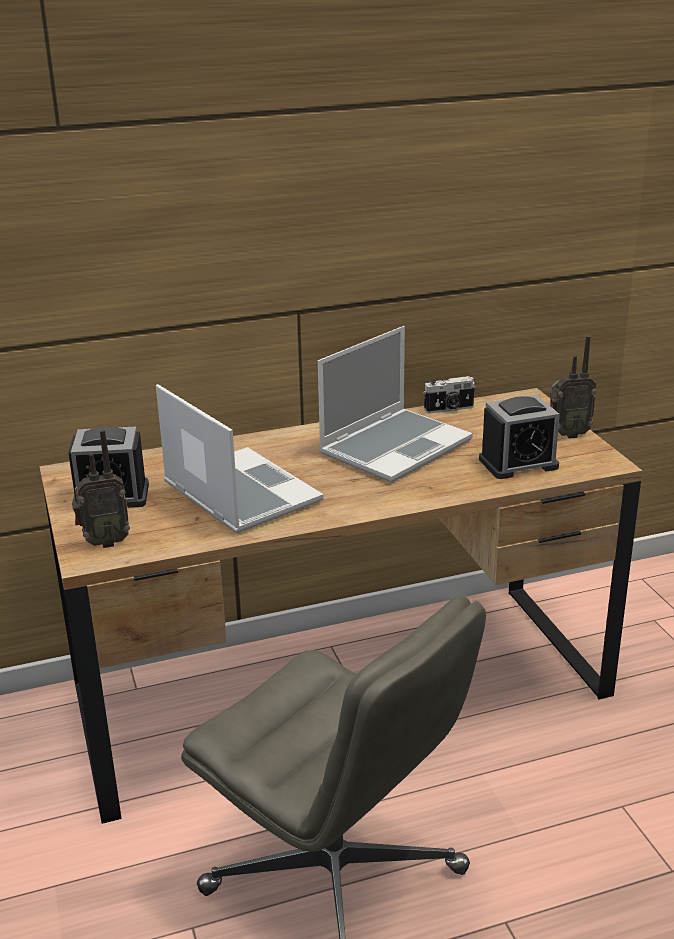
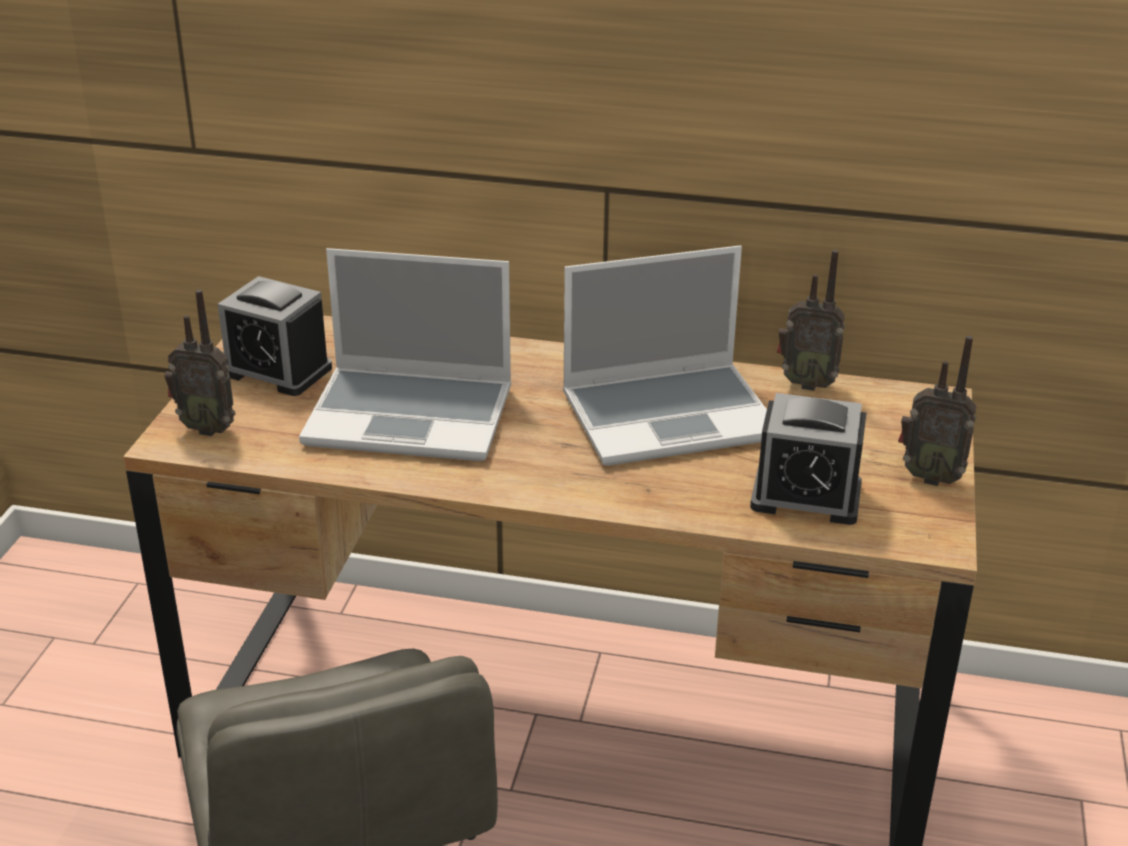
camera: 30 degrees right, 5 degrees up
(238, 493) = (413, 416): laptop -> laptop turned 105 degrees clockwise
(449, 409) = (806, 383): camera -> radio

